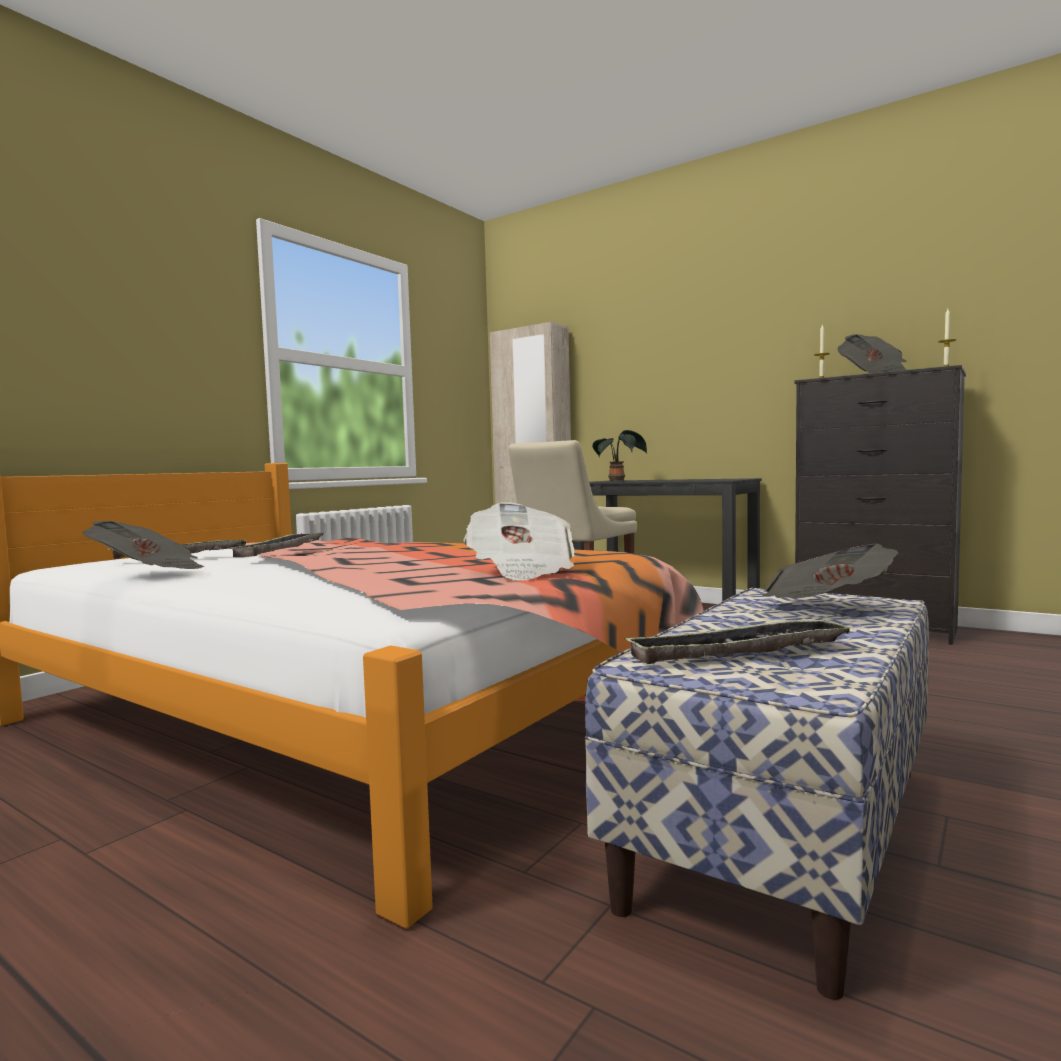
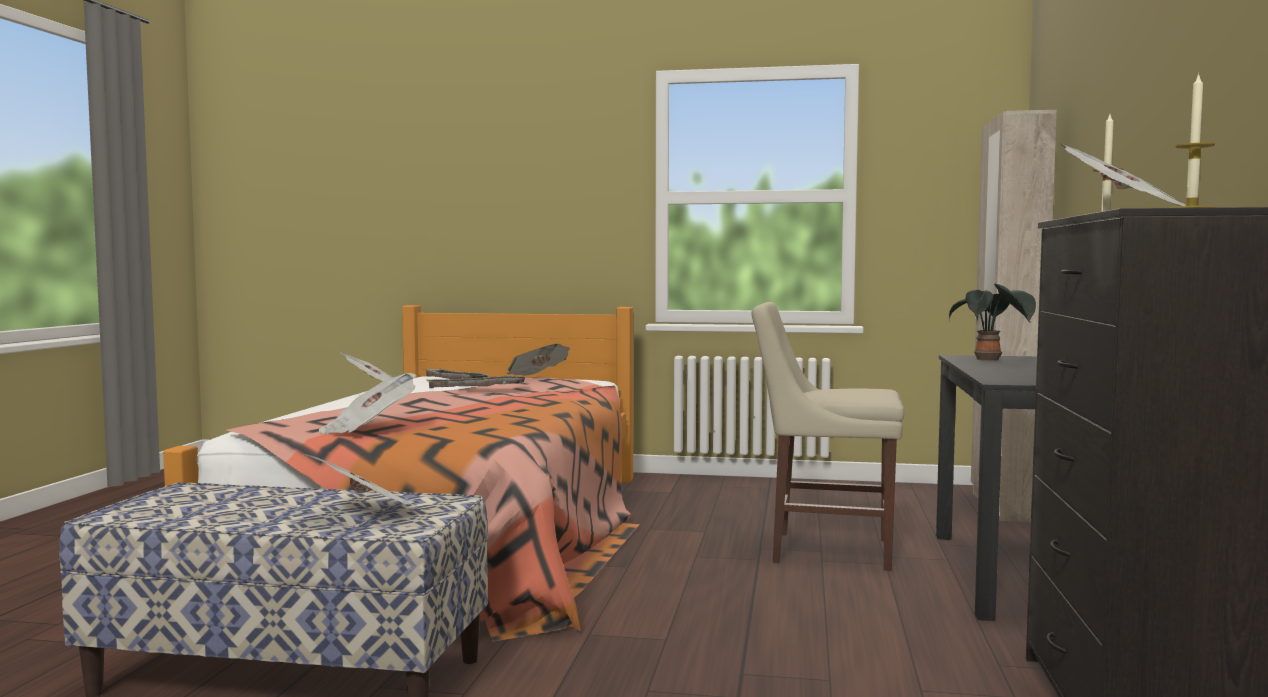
camera: 65 degrees right, 0 degrees up
(257, 542) = (538, 378): none -> newspaper
(738, 652) = (206, 500): tray -> none

